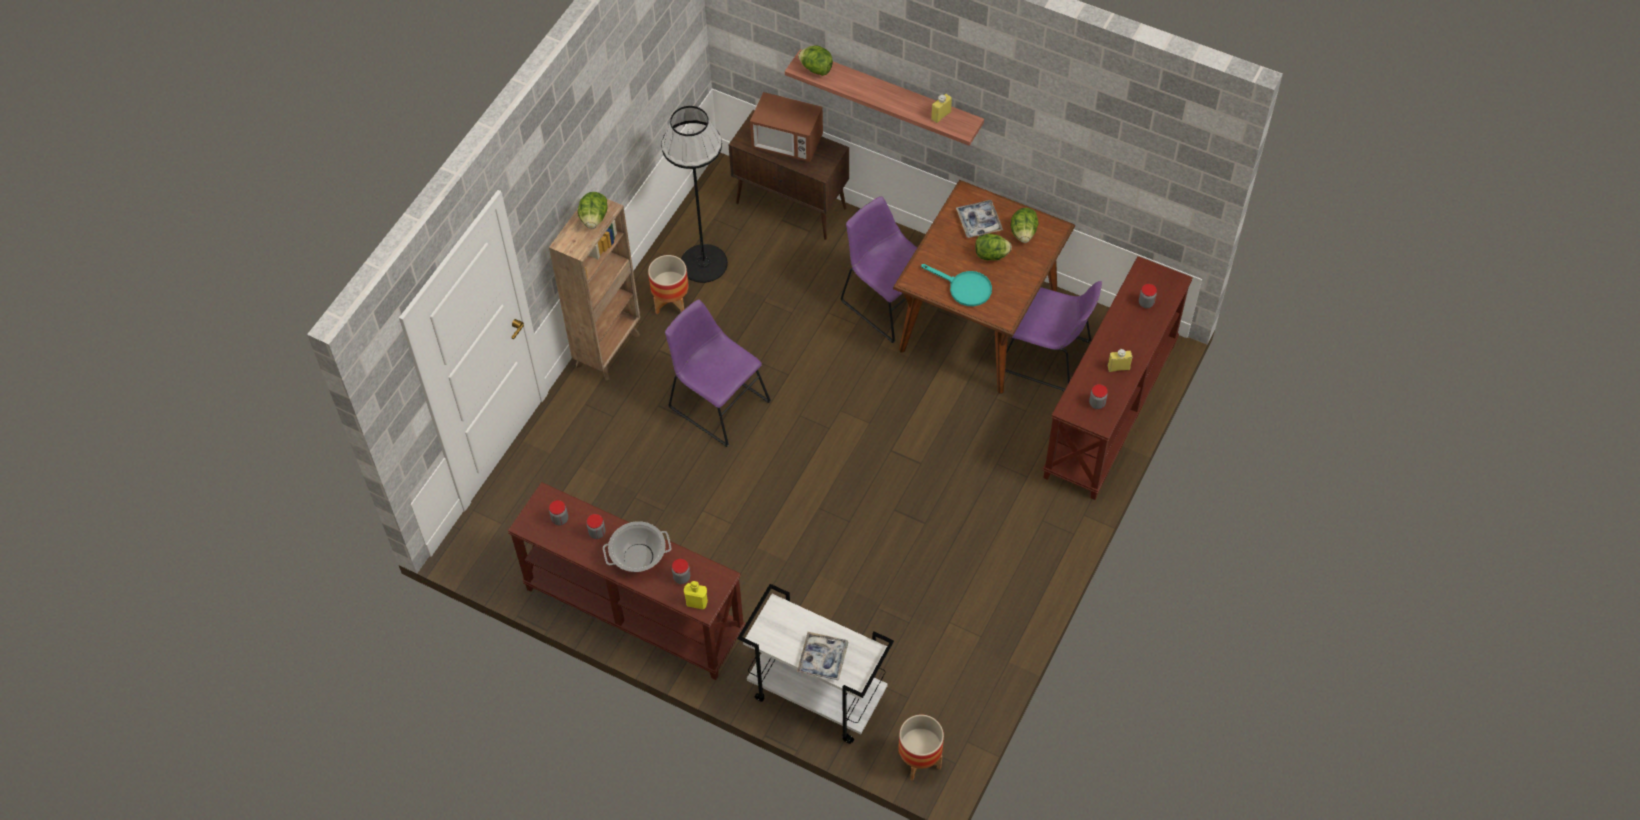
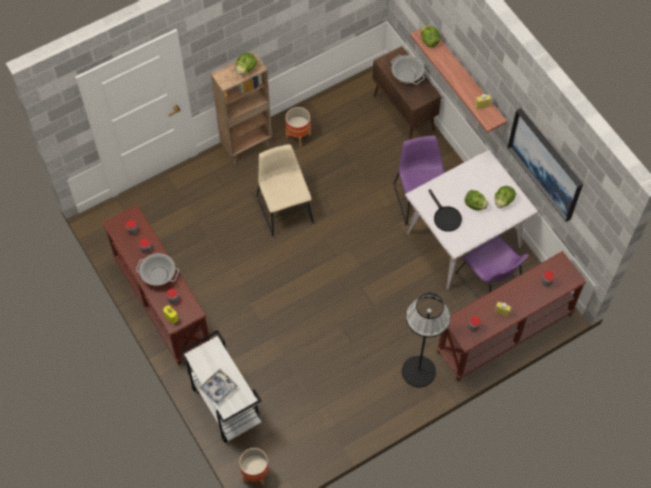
camera: 30 degrees right, 5 degrees up
(704, 263) = (332, 122): black floor lamp -> black floor lamp (419, 371)
(716, 402) = (284, 207): purple chair -> beige chair
(787, 143) = (407, 76): microwave -> cooking pot
(964, 288) = (445, 216): turquoise frying pan -> black frying pan
(978, 323) = (463, 239): brown dining table -> white dining table
(979, 222) = (481, 181): tray -> none
(1073, 144) = (546, 164): none -> picture

